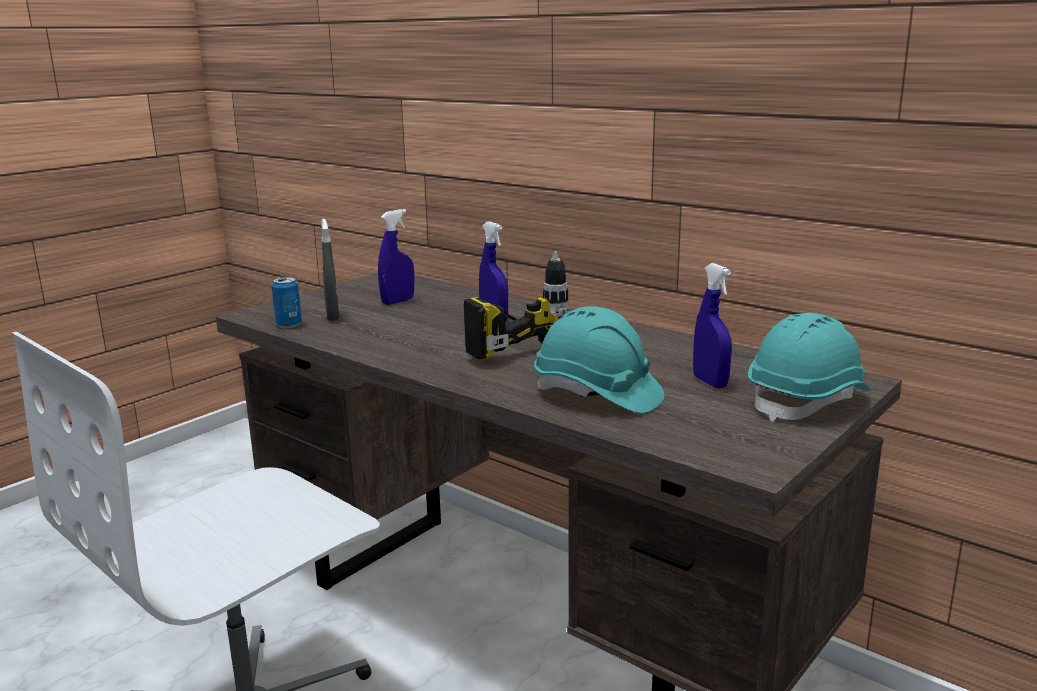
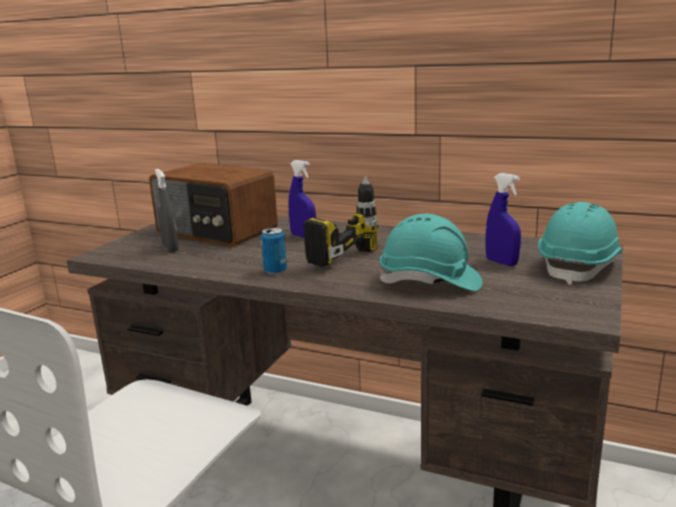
camera: 15 degrees left, 0 degrees up
(289, 325) = (138, 259): can -> can (275, 271)
(398, 301) = (216, 231): blue spray bottle -> radio

